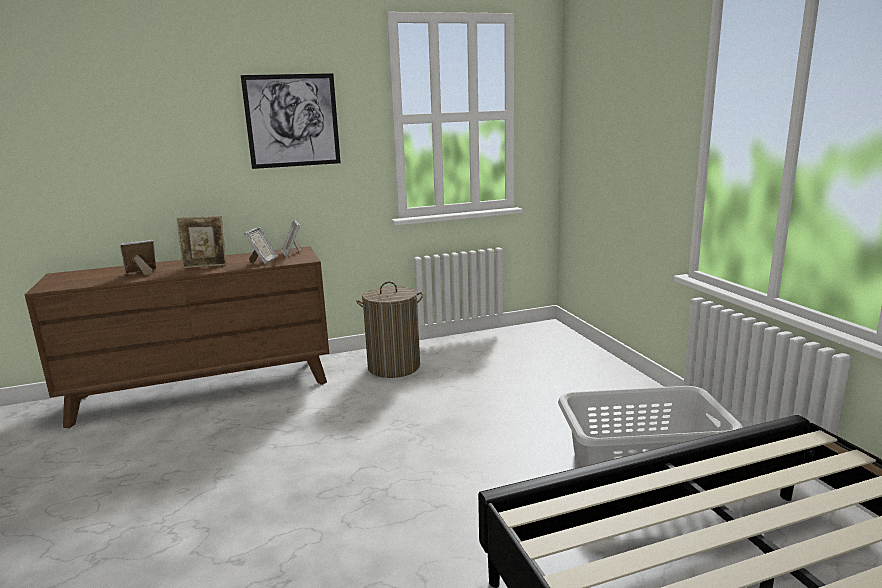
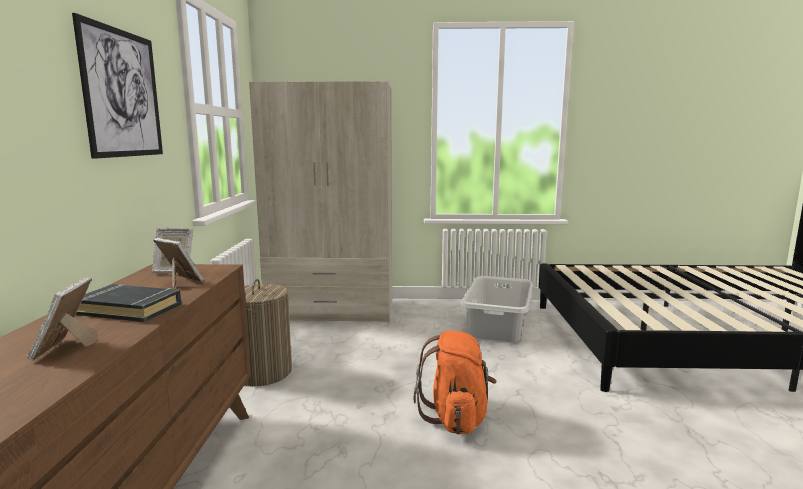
camera: 70 degrees left, 5 degrees down
(205, 266) = (129, 309): picture frame -> black book
(362, 473) = (456, 417): none -> orange backpack
(560, 354) = (332, 310): none -> beige wardrobe

